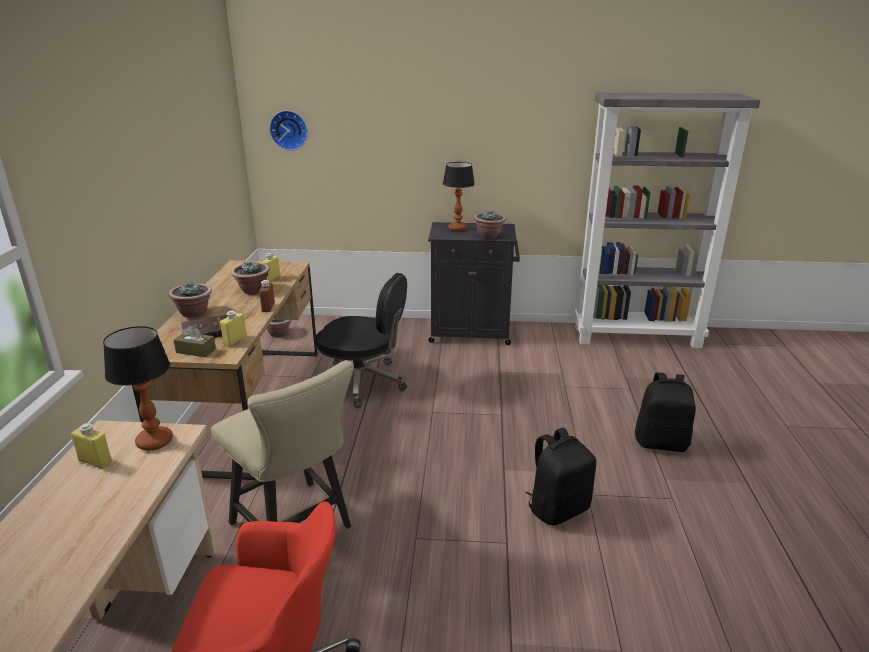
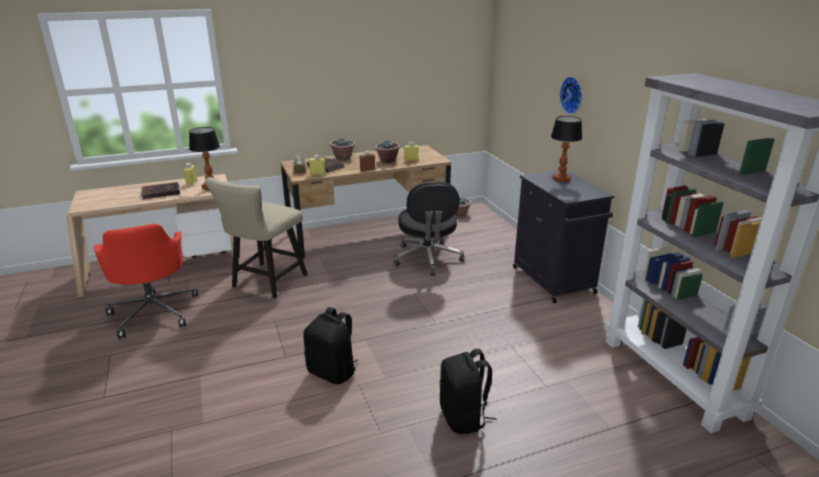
camera: 65 degrees right, 0 degrees up
(94, 506) = (161, 192): none -> brown book
(289, 130) = (508, 64): wall clock -> wall clock (573, 95)
(489, 236) = (561, 192): potted plant -> none

